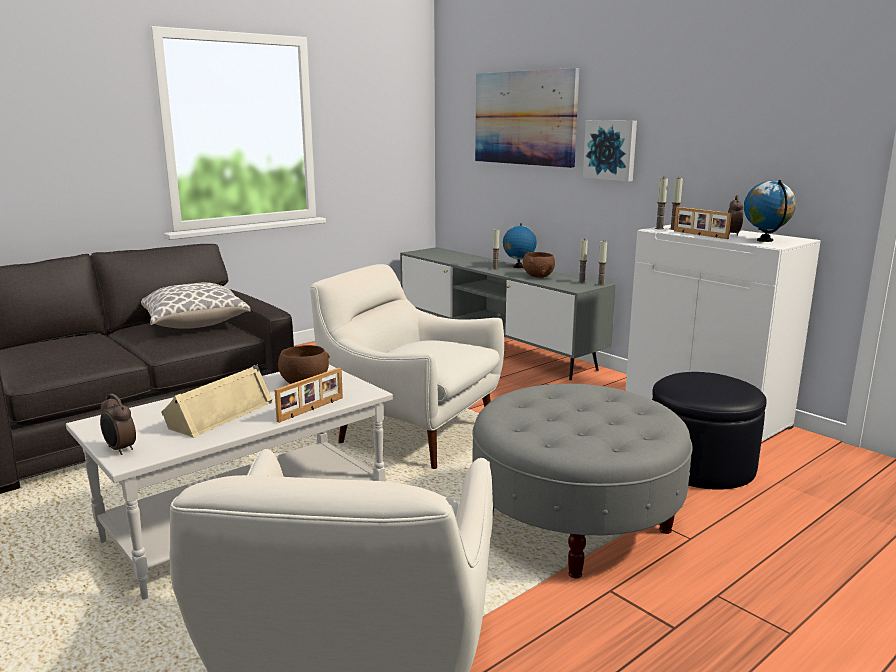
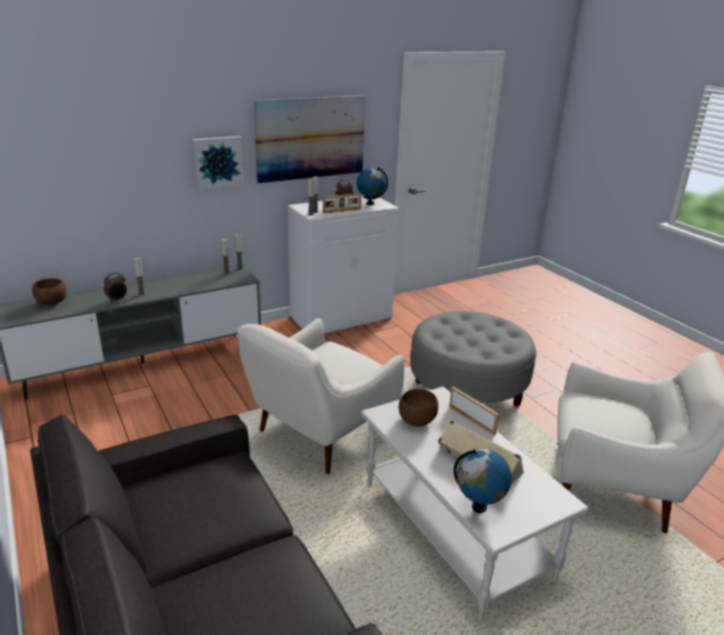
camera: 80 degrees left, 10 degrees up
(120, 450) = (548, 508): alarm clock -> alarm clock (117, 300)
(195, 324) = (187, 493): pillow -> none
(518, 267) = (146, 284): globe -> globe (479, 507)
(525, 118) = (108, 143): picture -> picture (310, 138)
(538, 276) = (190, 283): brown bowl -> brown bowl (51, 302)
(700, 465) = (406, 339): black ottoman -> none

